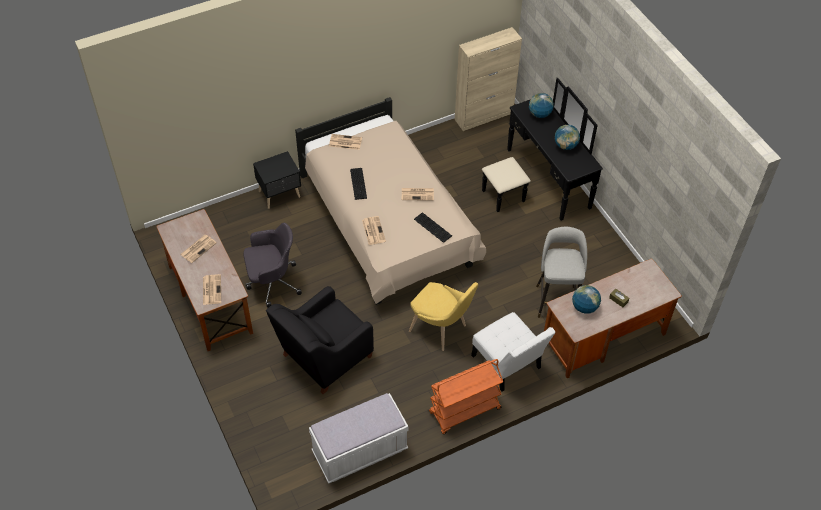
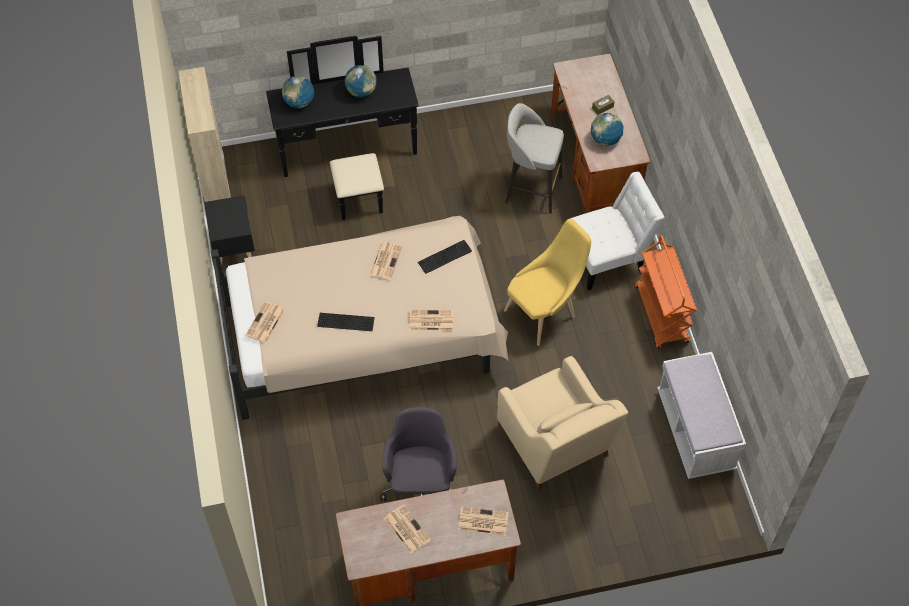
camera: 75 degrees left, 5 degrees up
(280, 194) = (269, 450): black nightstand -> black nightstand (235, 249)
(324, 358) = (555, 445): black armchair -> beige armchair

